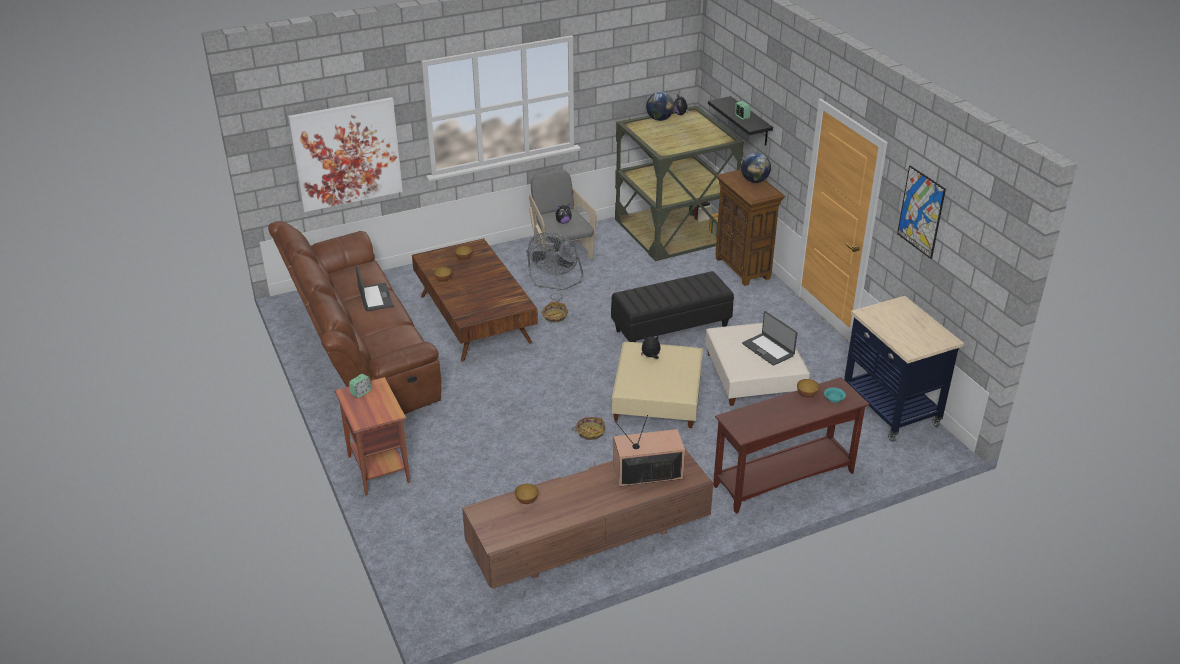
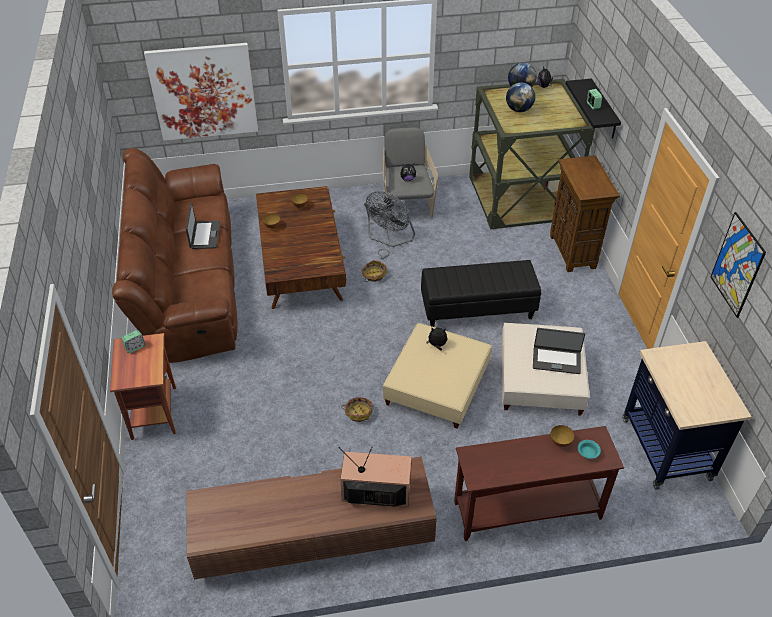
camera: 15 degrees right, 10 degrees up
(526, 501) = (248, 498): bowl -> none
(754, 180) = (594, 172): globe -> globe (518, 109)
(768, 349) = (556, 360): laptop -> laptop turned 60 degrees counterclockwise

